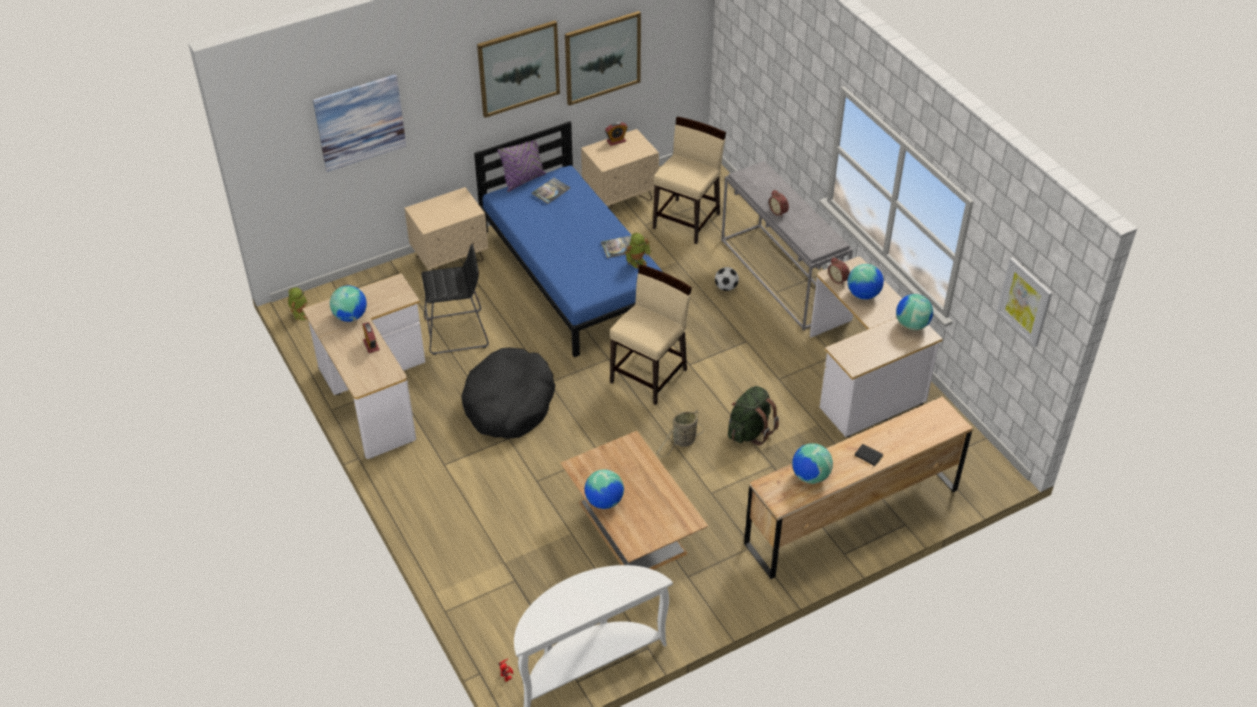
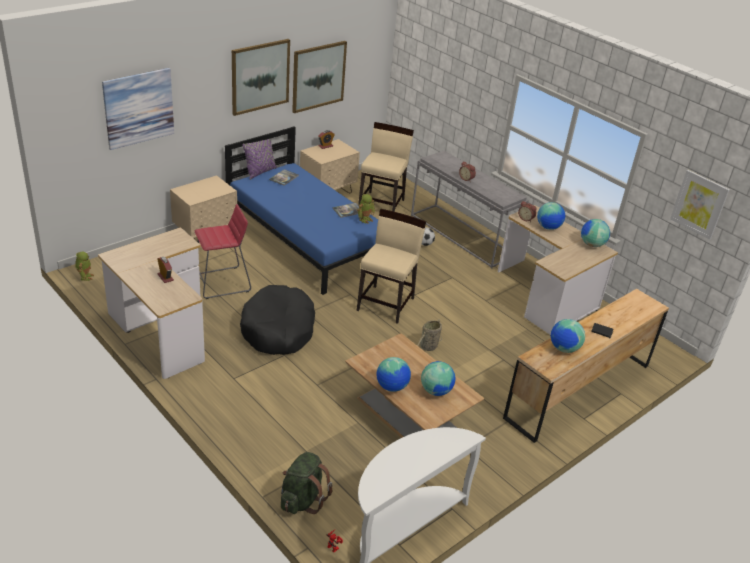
camera: 15 degrees left, 10 degrees down
(350, 316) = (142, 258): globe -> globe (436, 391)
(456, 332) = (222, 283): black stool -> red stool
(749, 431) = (477, 337): green backpack -> green backpack (302, 499)

